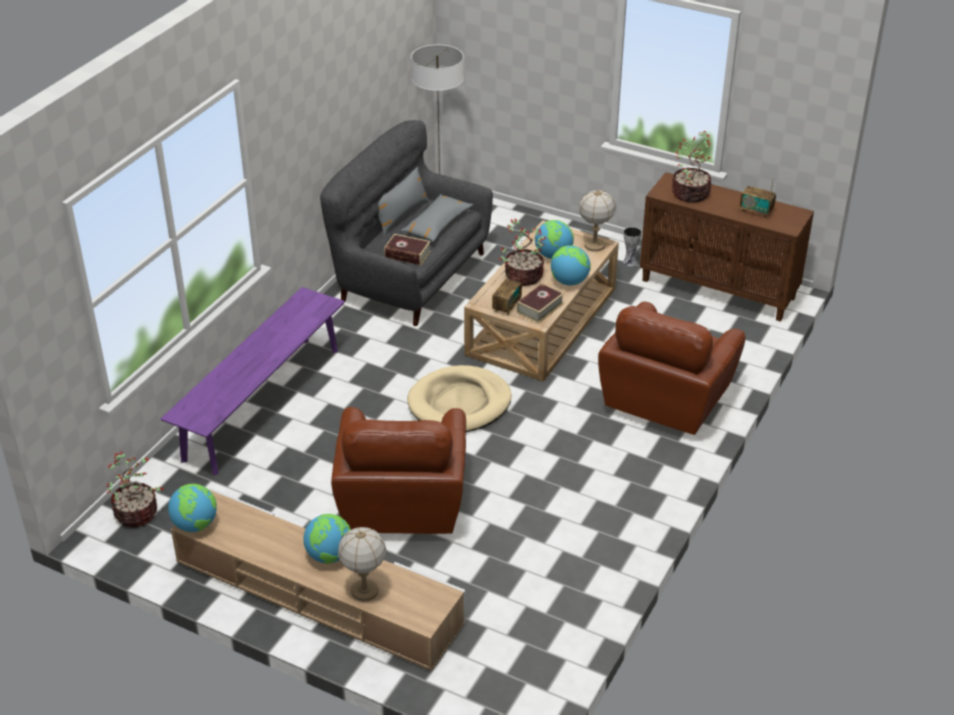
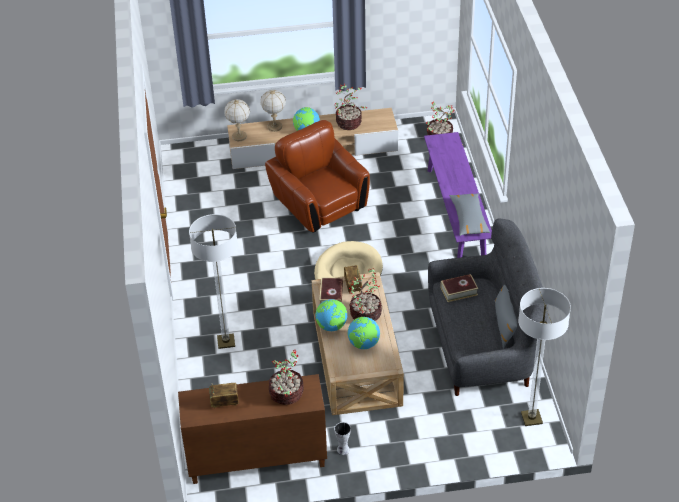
camera: 145 degrees right, 5 degrees up
(195, 525) = (382, 114): globe -> none
(257, 535) = (349, 123): none -> potted plant
(437, 225) = (469, 327): grey pillow -> grey pillow (469, 219)
(594, 245) = (344, 368): table lamp -> table lamp (239, 136)
(667, 399) = (226, 342): brown armchair -> floor lamp

